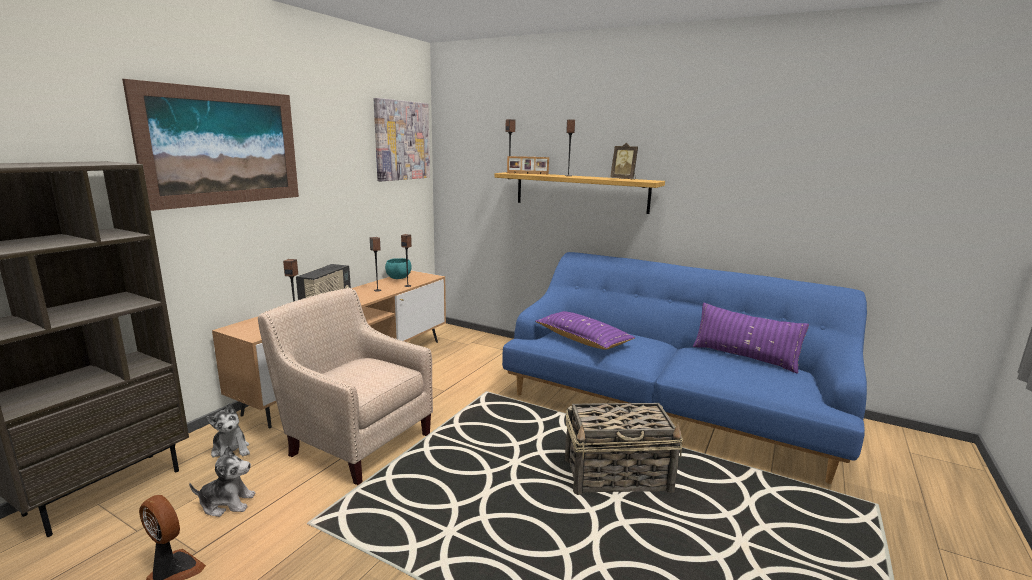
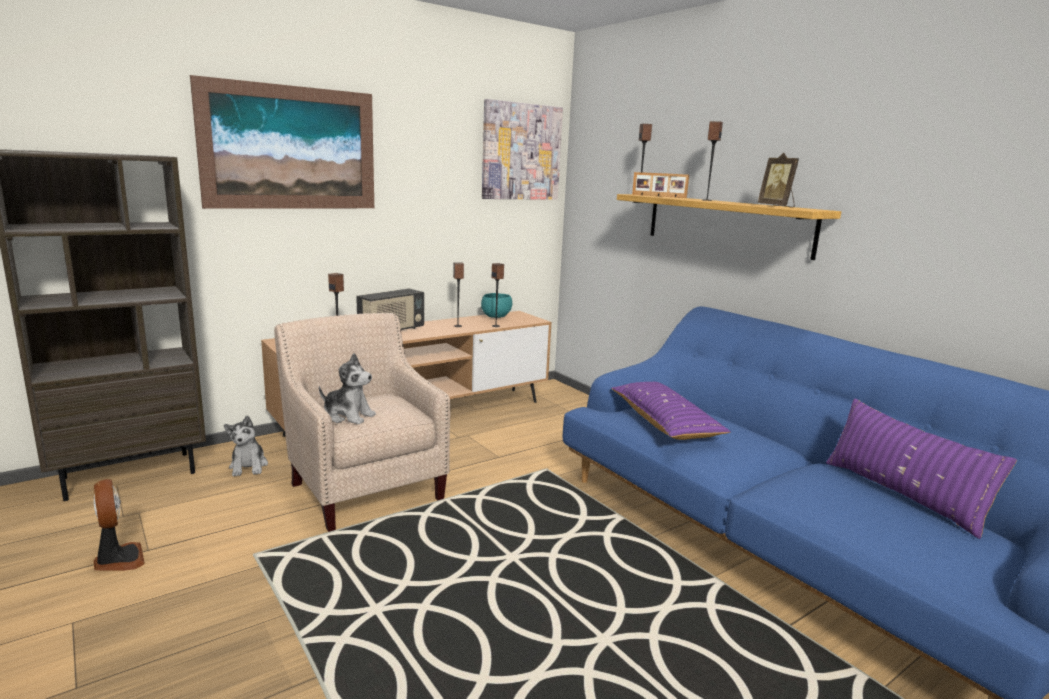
camera: 25 degrees right, 0 degrees up
(227, 503) = (206, 514): plush toy -> plush toy (348, 416)
(618, 475) = (632, 613): basket -> none

